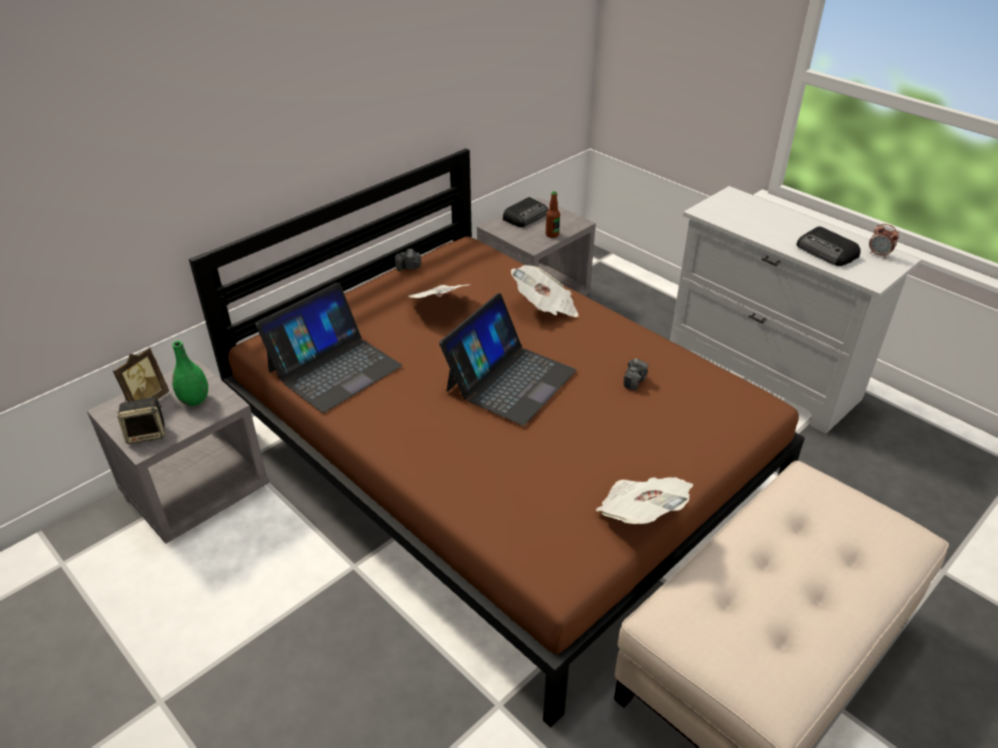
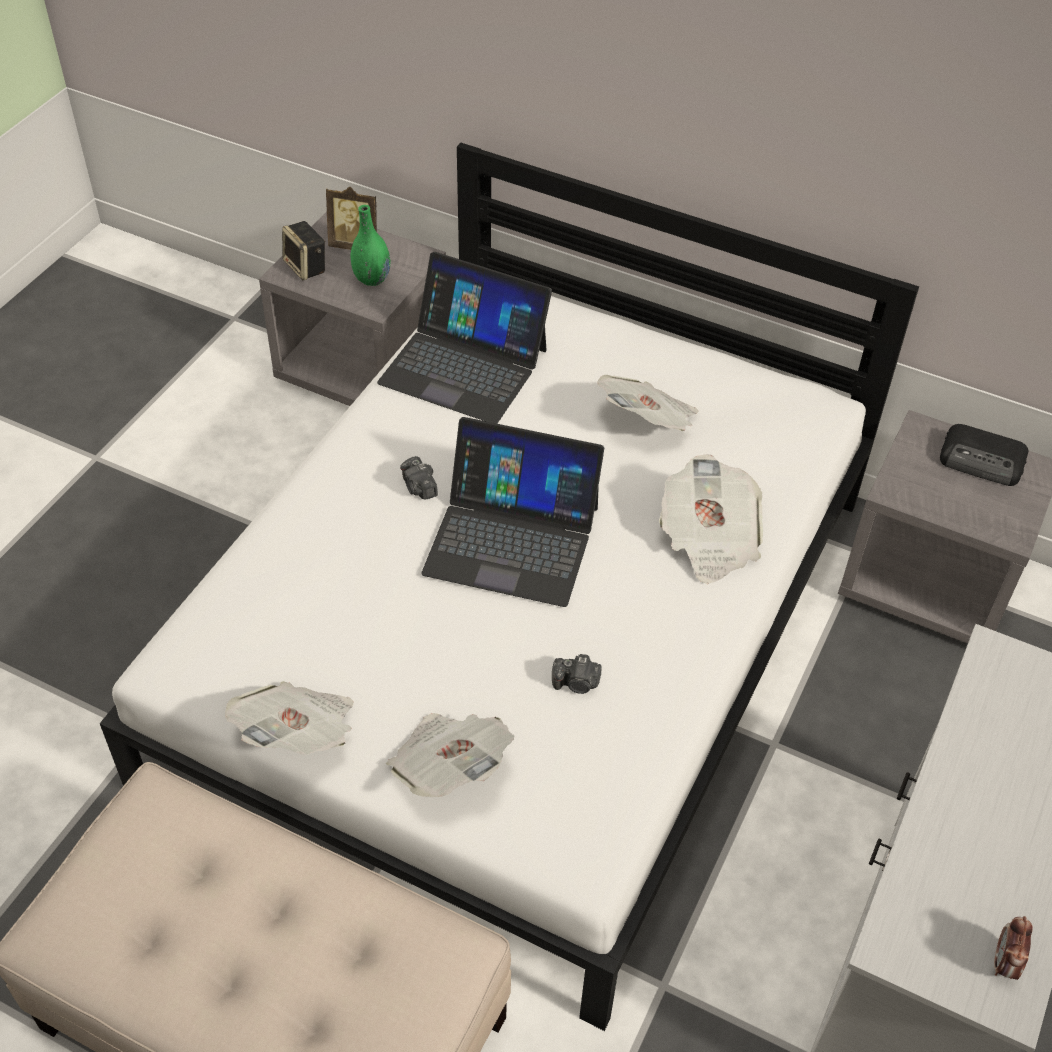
camera: 70 degrees right, 10 degrees up
(409, 267) = (725, 365): camera -> camera (419, 488)
(500, 462) = (525, 635): brown bed -> white bed
(552, 235) = (946, 507): bottle -> none
(685, 445) = (449, 767): none -> newspaper
(827, 252) = (959, 867): radio -> none

